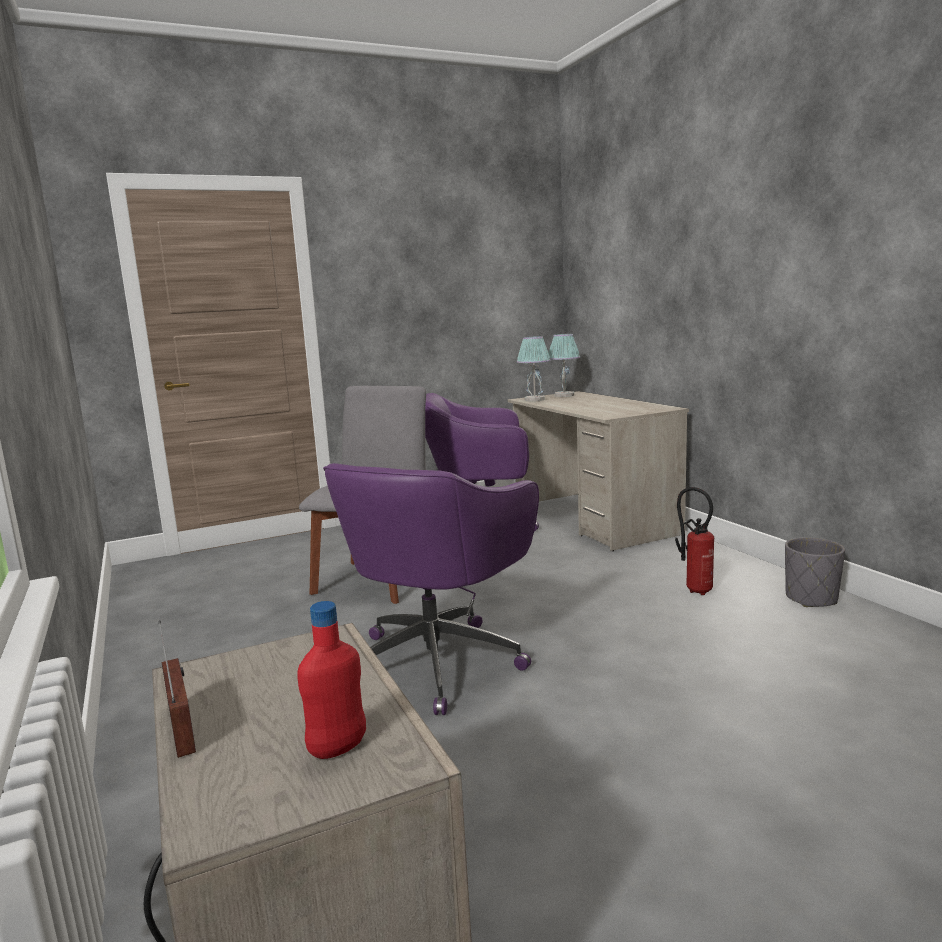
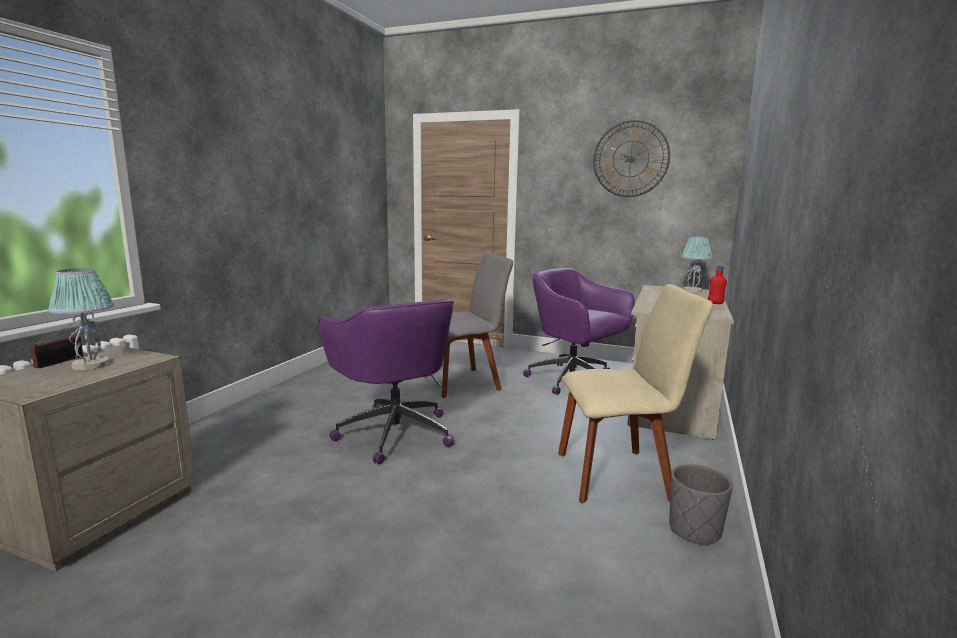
camera: 45 degrees right, 0 degrees up
(338, 748) = (43, 384): red bottle -> red bottle (715, 303)
(437, 660) = (394, 432): purple office chair -> purple office chair turned 105 degrees counterclockwise
(455, 248) = (630, 159): none -> wall clock
(534, 399) = (657, 288): table lamp -> table lamp (91, 365)
(695, 590) = (619, 475): fire extinguisher -> beige chair

